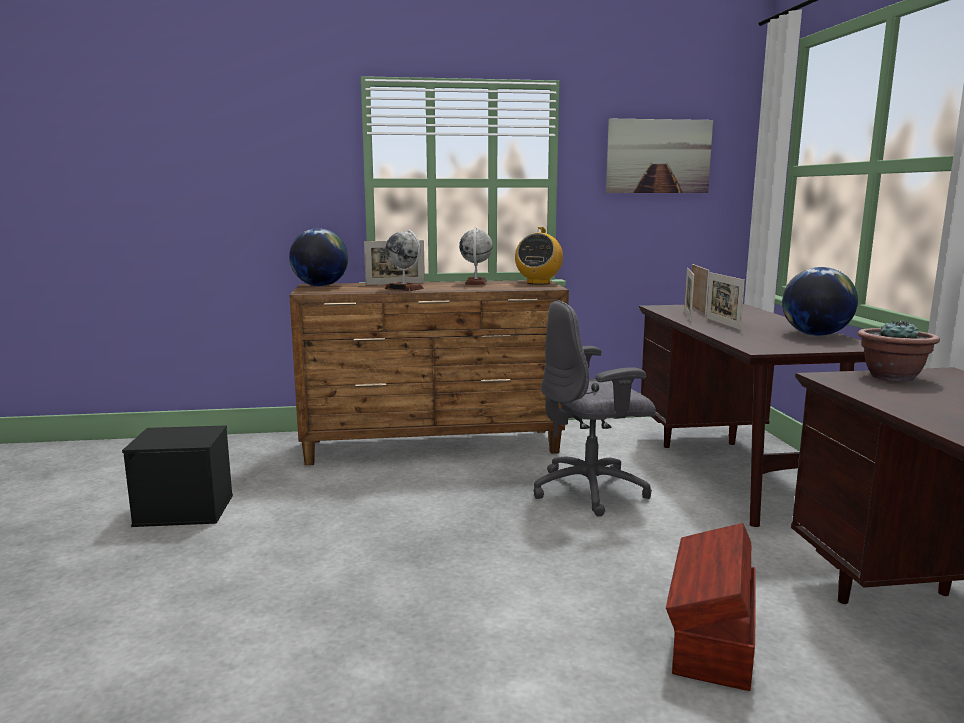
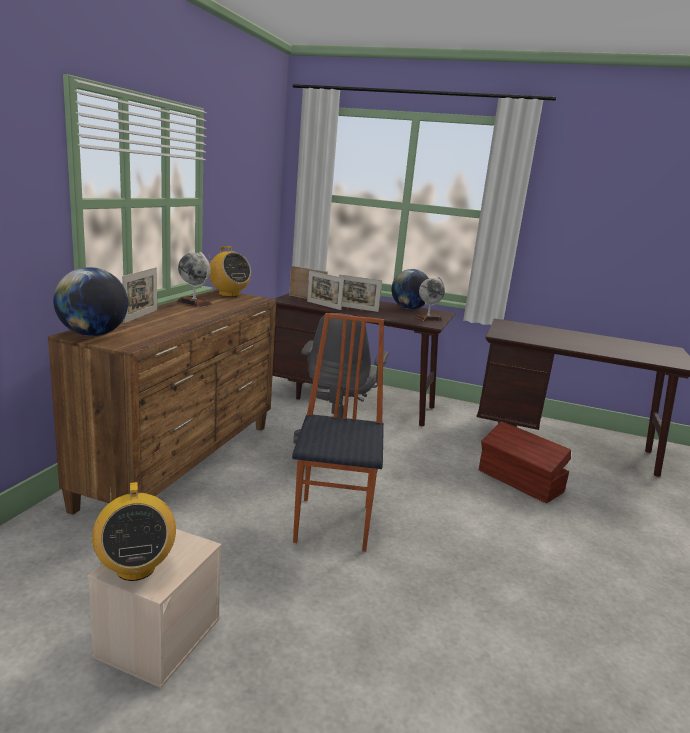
camera: 65 degrees left, 5 degrees up
(161, 434) = (135, 568): none -> radio
(186, 510) = (159, 636): black storage box -> beige storage box
(404, 288) = (181, 321): globe -> globe (428, 318)
(409, 531) = (335, 523): none -> chair
(658, 156) = (247, 179): picture -> none
(891, 377) = (505, 329): potted plant -> none

